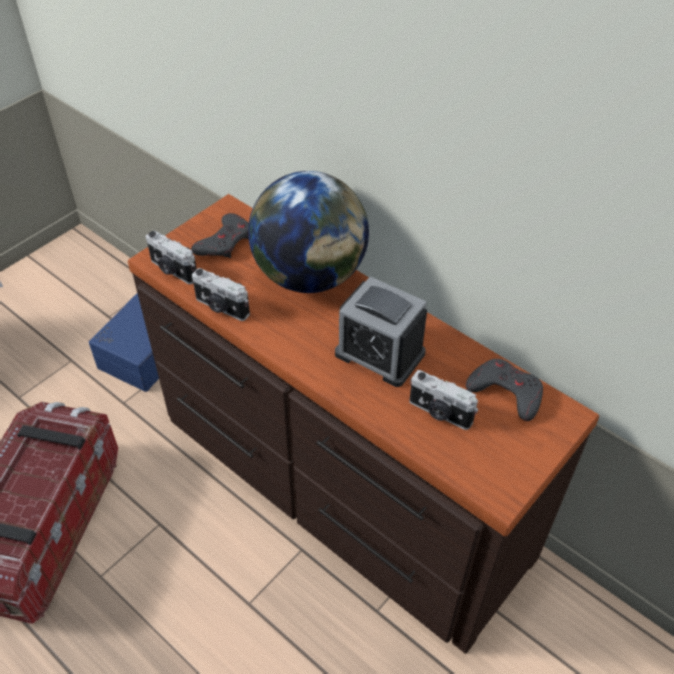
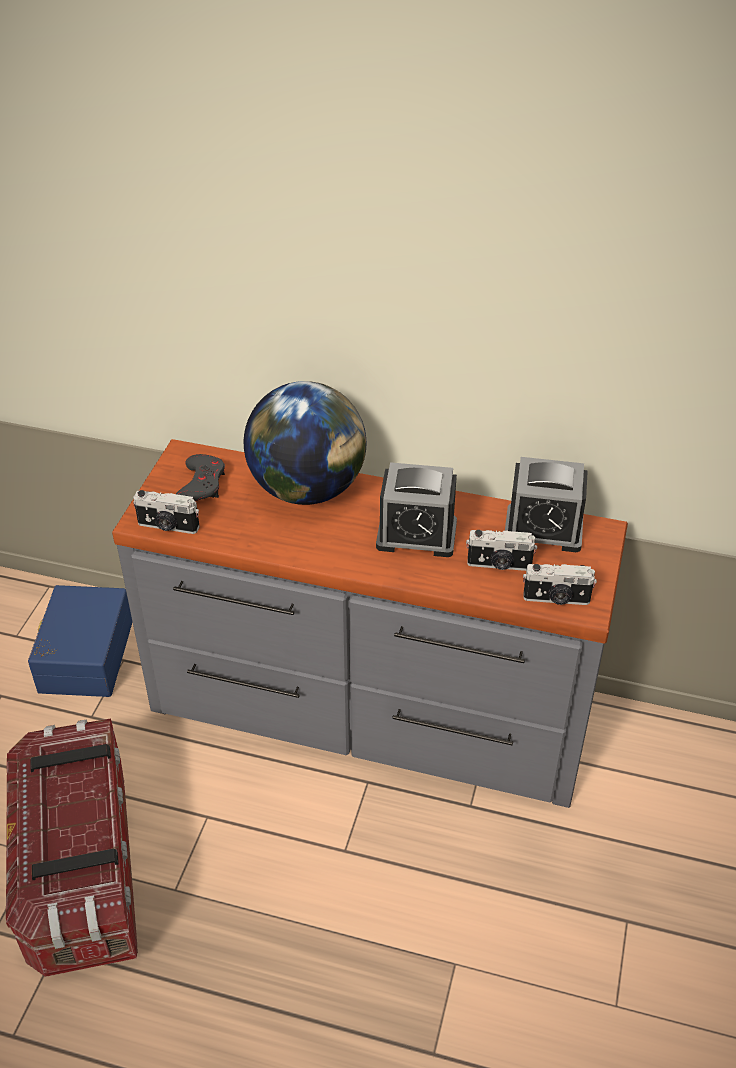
camera: 25 degrees left, 5 degrees down
(221, 308) = (241, 544): camera -> camera (556, 599)
(338, 485) = (369, 710): brown dresser -> grey dresser
(506, 392) = (543, 529): grey game controller -> alarm clock

